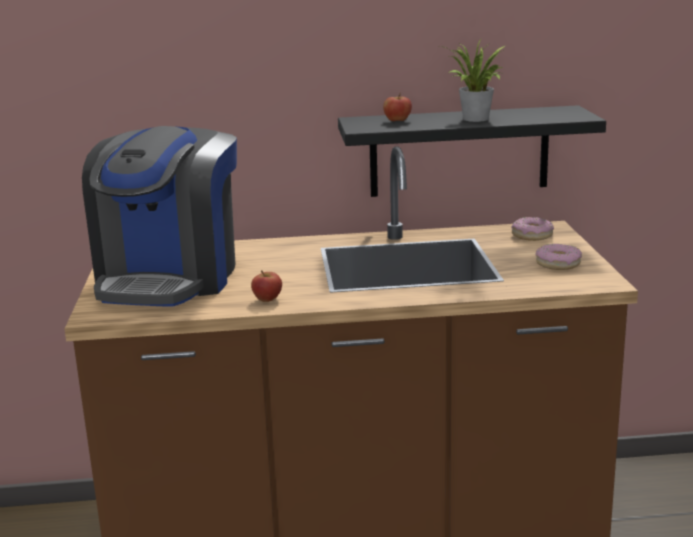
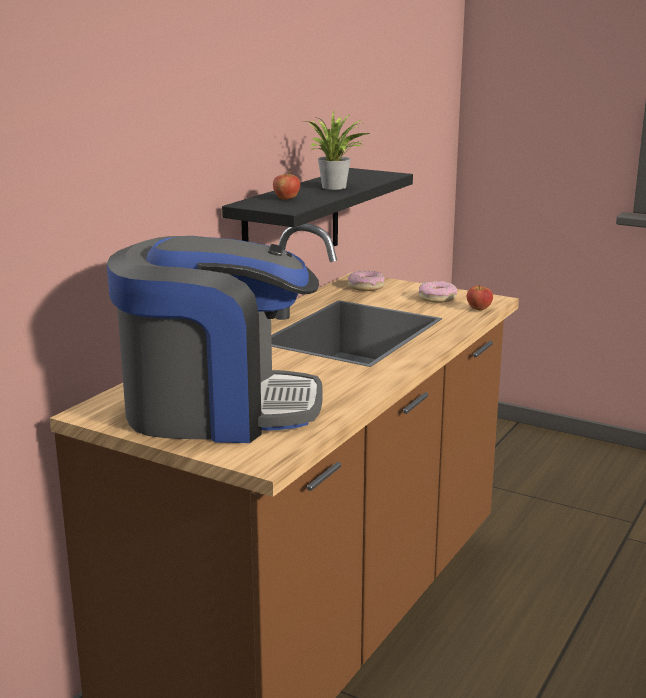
camera: 55 degrees left, 0 degrees up
(169, 278) = (218, 409): coffee machine -> coffee machine turned 45 degrees counterclockwise
(267, 299) = (350, 389): apple -> apple (478, 309)

